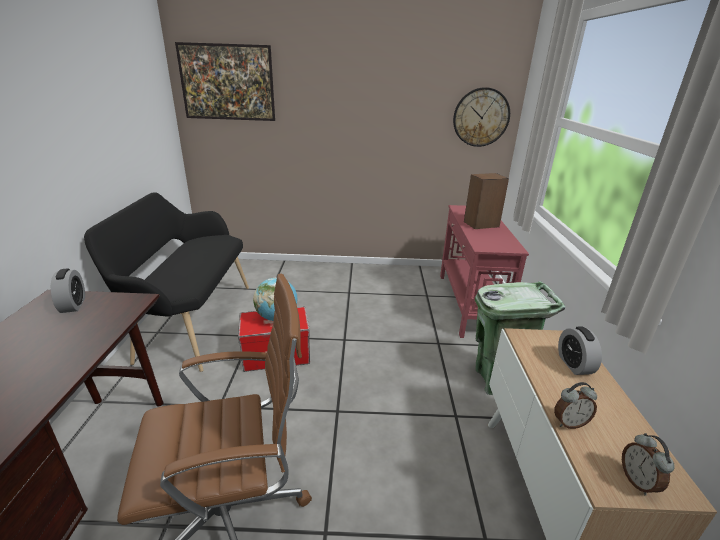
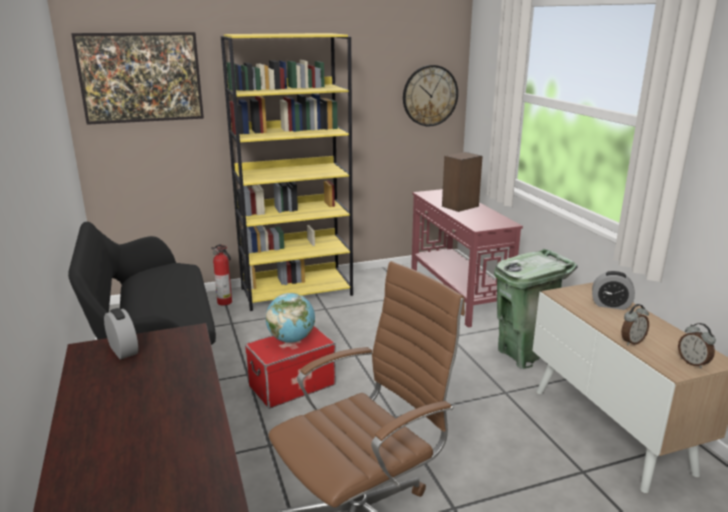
camera: 20 degrees left, 5 degrees down
(280, 271) = (225, 302): none -> fire extinguisher
(337, 273) = (297, 292): none -> yellow bookcase
(574, 365) = (610, 305): alarm clock -> alarm clock turned 45 degrees counterclockwise

